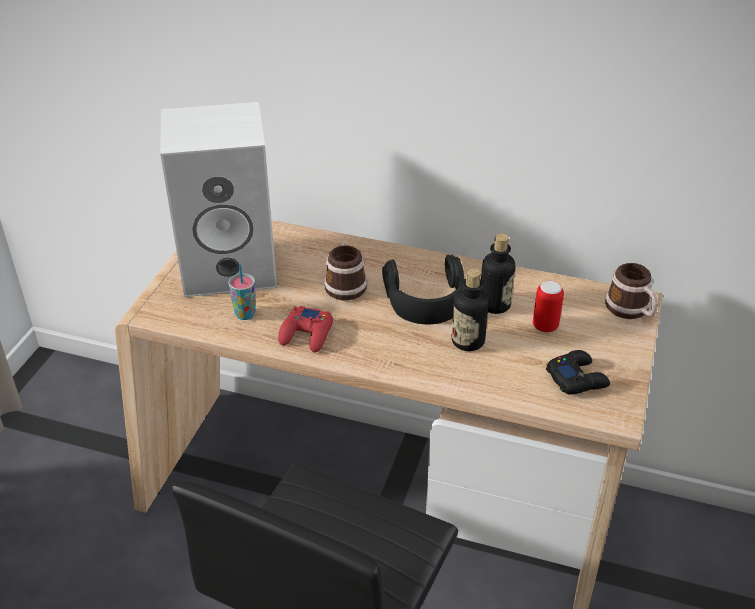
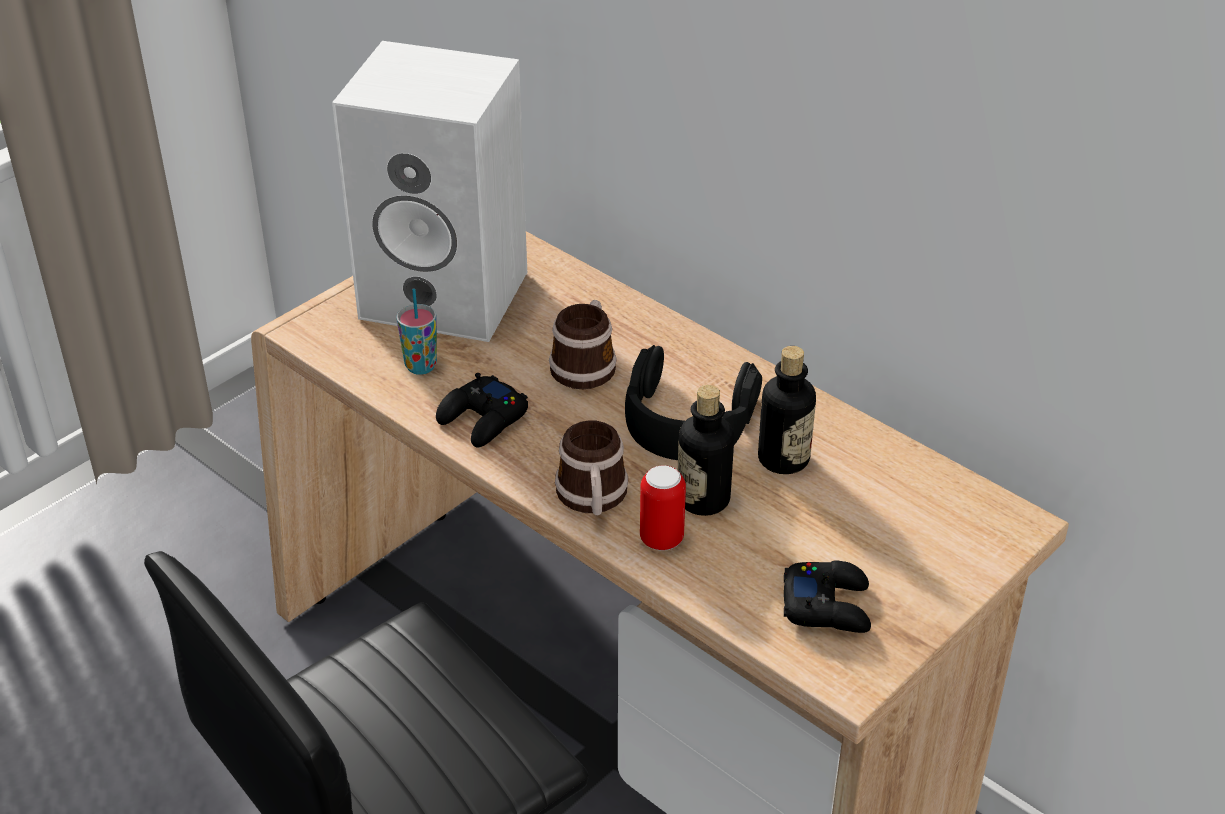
camera: 25 degrees right, 0 degrees up
(307, 334) = (483, 419): red game controller -> black game controller
(545, 326) = (837, 514): can -> can (661, 539)
(631, 310) = (995, 532): mug -> mug (592, 499)

